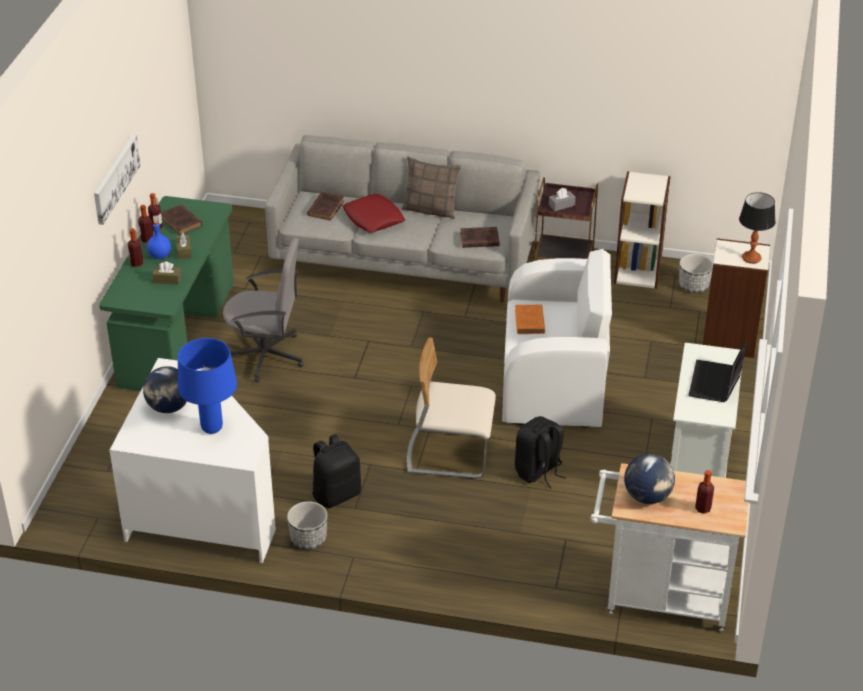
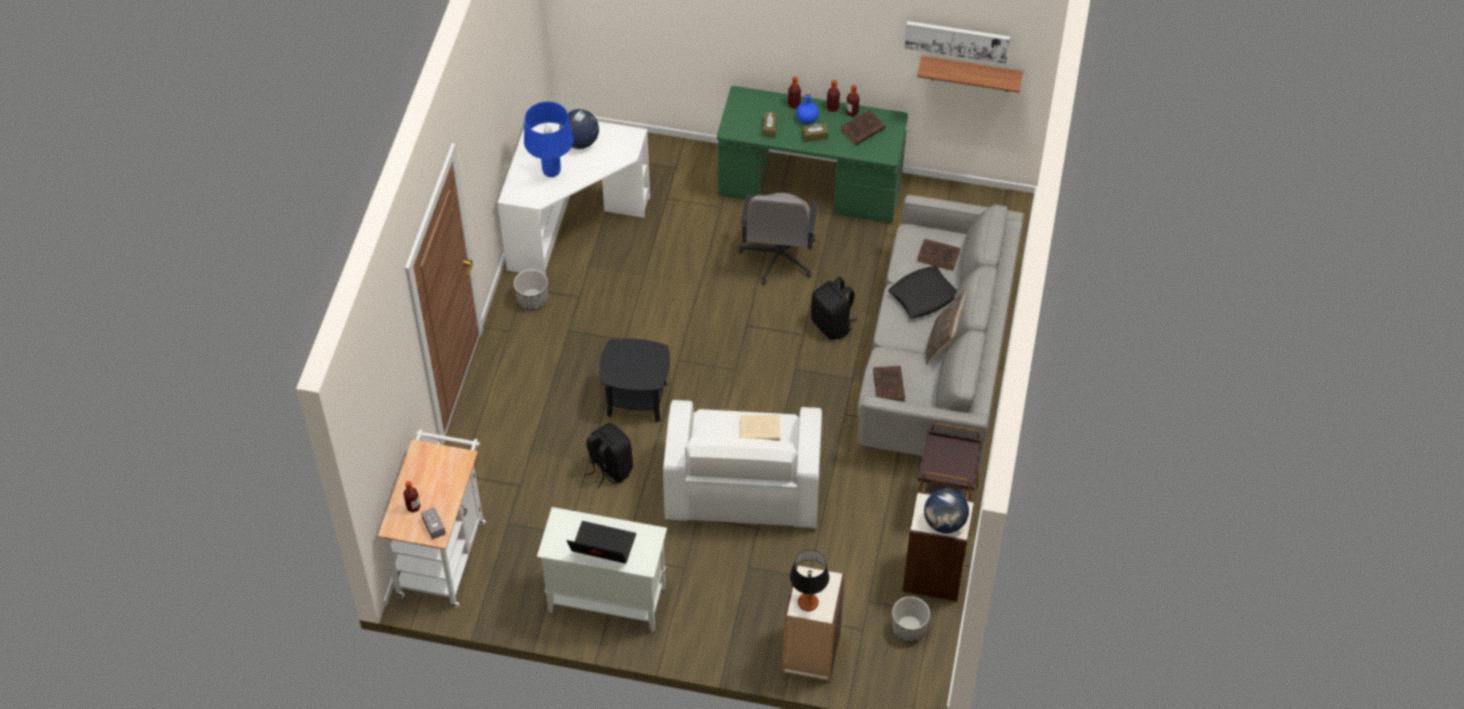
camera: 90 degrees right, 15 degrees up
(115, 178) = (819, 39): picture -> picture (957, 40)
(170, 110) = (970, 74): none -> shelf
(336, 494) = (586, 317): black backpack -> black backpack (832, 325)
(374, 218) = (923, 296): red pillow -> black pillow
(449, 453) = (637, 399): beige chair -> black side table
(529, 322) = (758, 430): orange book -> beige book
(561, 205) = (944, 455): grey tissue box -> grey tissue box (434, 526)
(647, 497) = (432, 467): globe -> globe (944, 523)

